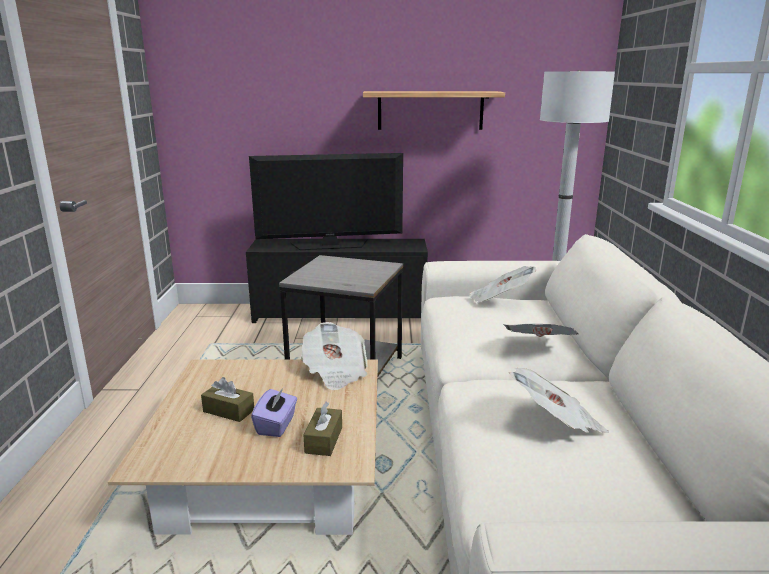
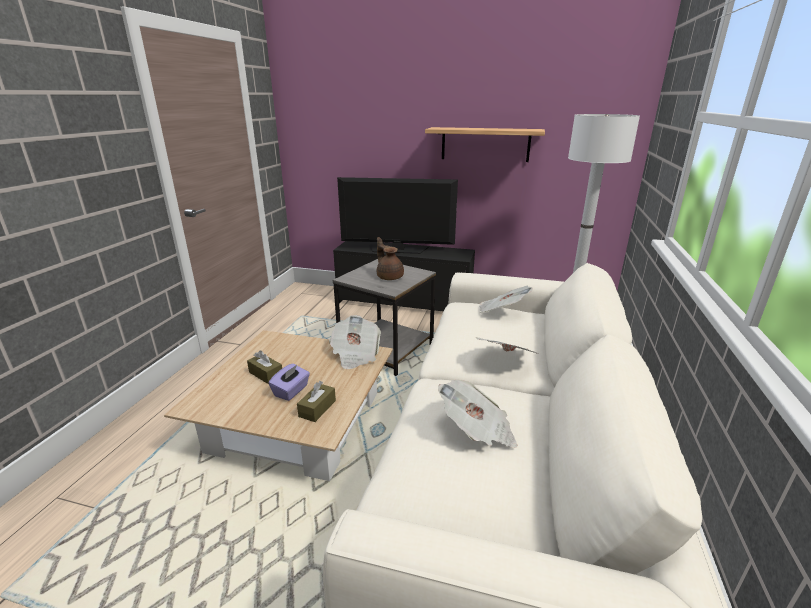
camera: 15 degrees right, 5 degrees up
(350, 273) = (389, 276): none -> brown teapot

